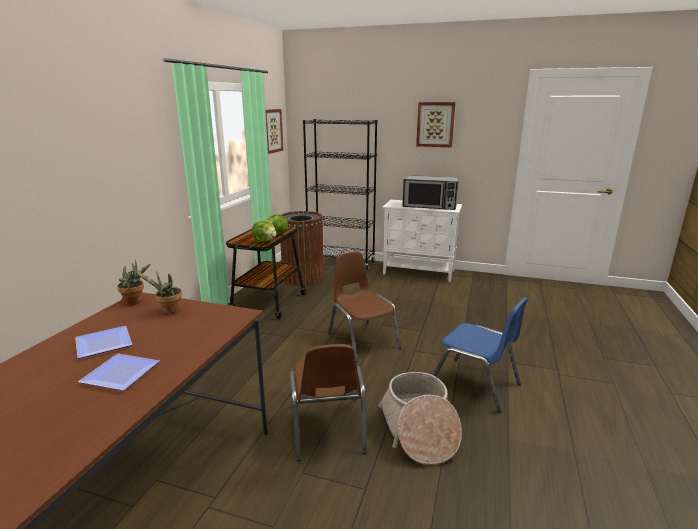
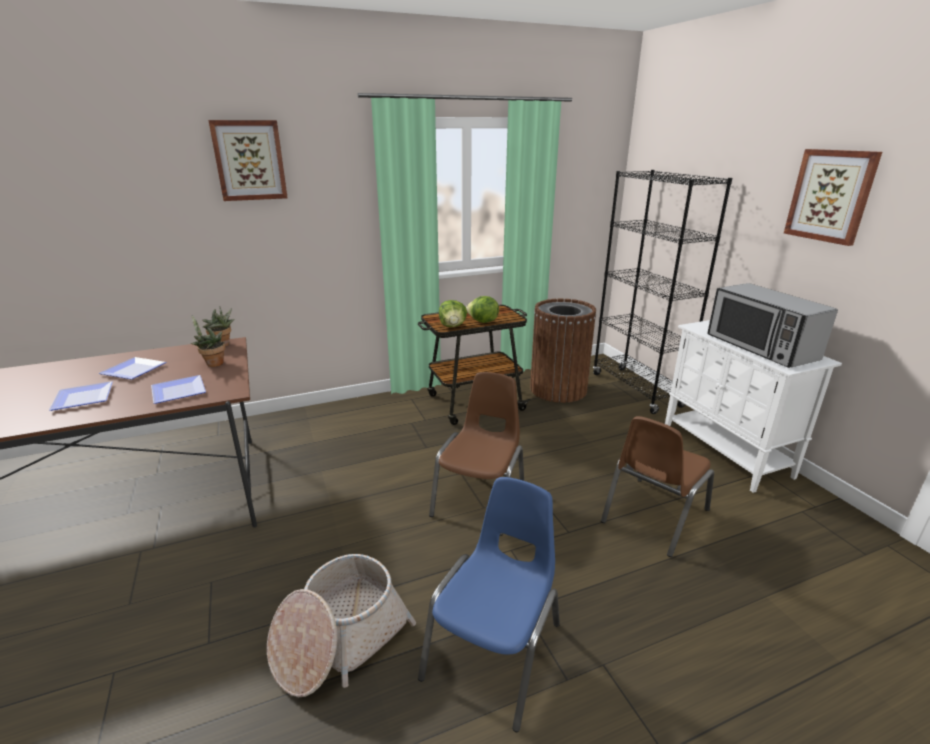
camera: 50 degrees right, 5 degrees up
(199, 331) = (180, 390): none -> plate
(271, 131) = (582, 183): picture -> picture (249, 160)
(327, 427) = (291, 560): brown chair -> brown chair (653, 515)
(475, 384) = (495, 651): blue chair -> blue chair turned 150 degrees counterclockwise

